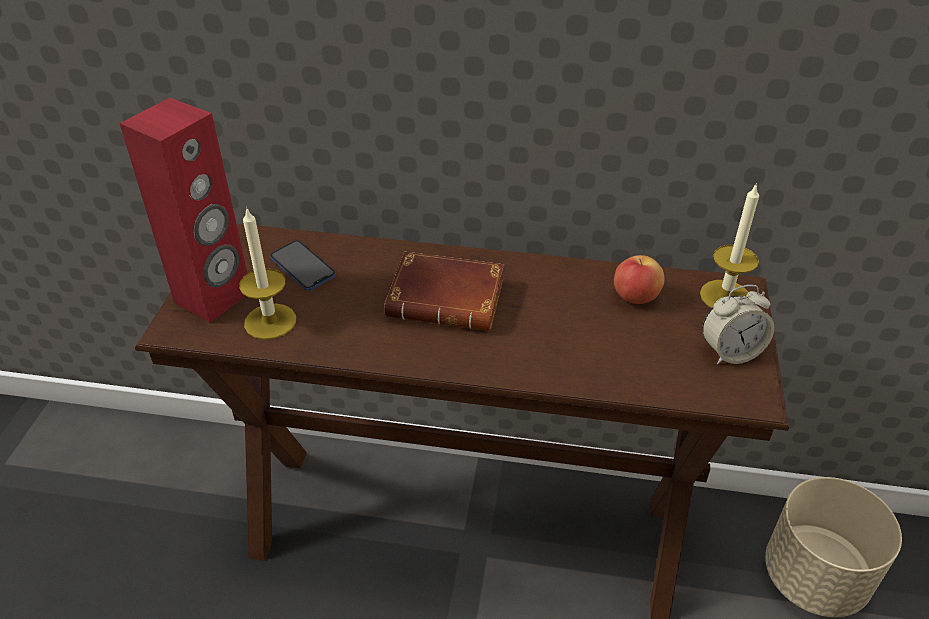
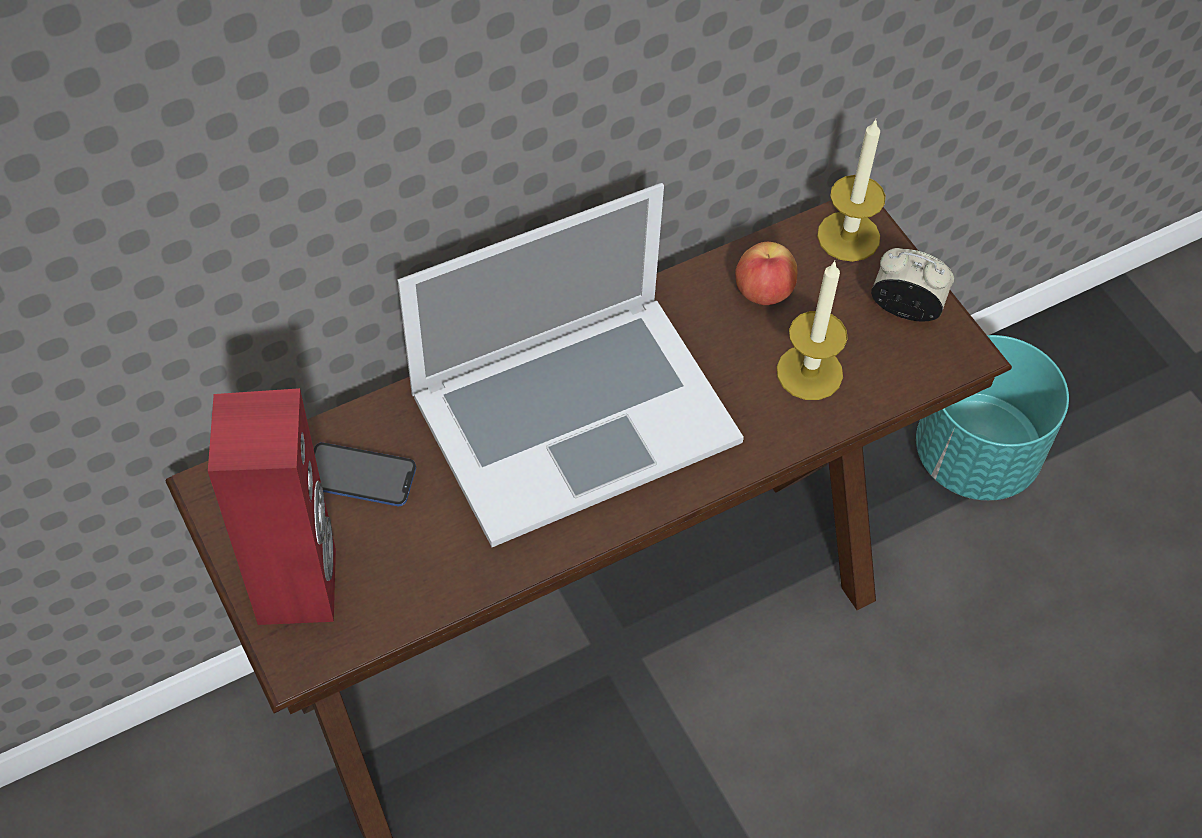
camera: 40 degrees left, 15 degrees up
(270, 321) = (403, 574): candle -> candle (809, 372)
(450, 298) = (574, 414): brown book -> laptop
(730, 352) = (905, 309): alarm clock -> alarm clock turned 105 degrees counterclockwise
(813, 578) = (975, 457): beige planter -> turquoise planter

